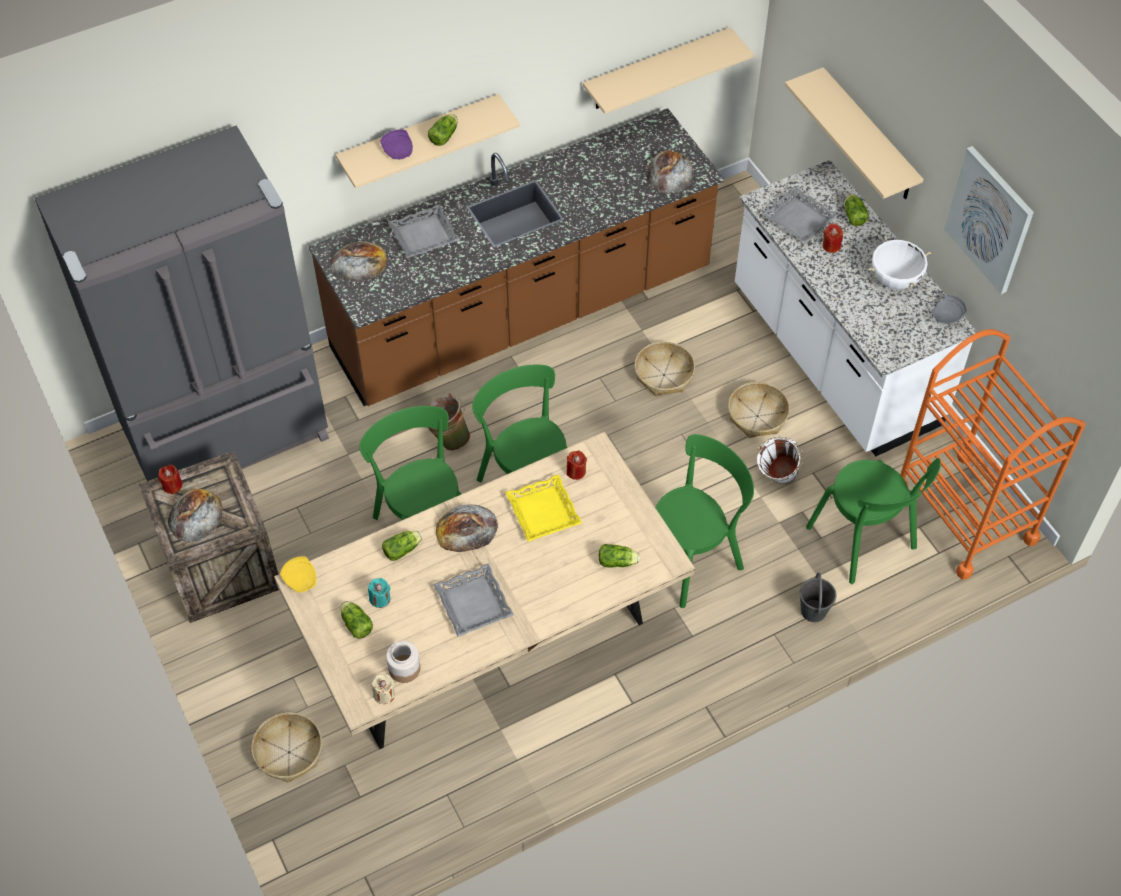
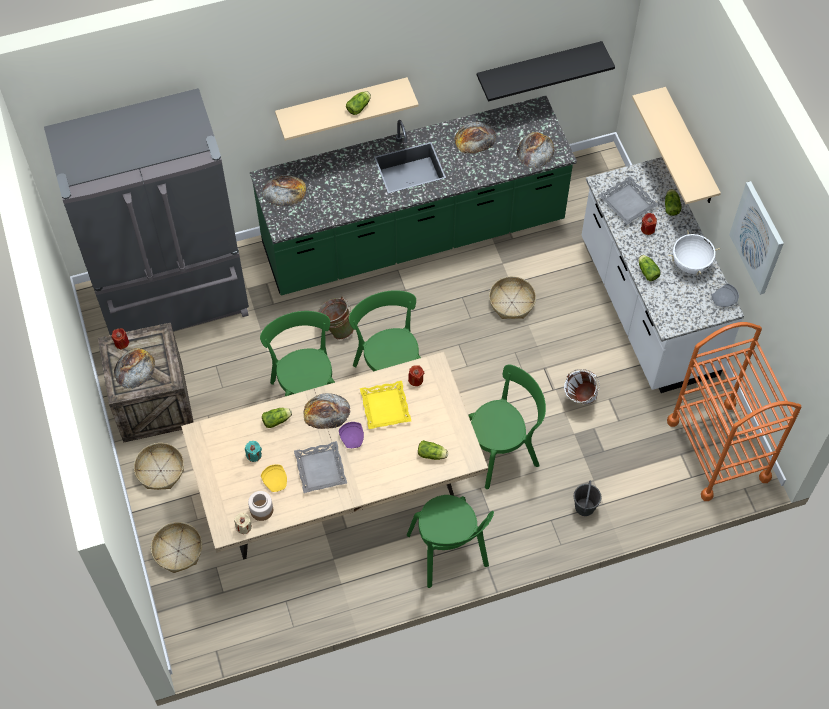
camera: 10 degrees right, 5 degrees up
(301, 579) = (200, 431): yellow plate -> yellow plate (275, 480)
(356, 623) = (233, 470): lettuce -> lettuce (647, 271)
(398, 150) = (322, 114): purple plate -> purple plate (352, 438)
(424, 235) = (337, 176): grey tray -> none
(522, 312) = (413, 235): brown counter -> green counter
(590, 168) = (475, 138): none -> bread
(656, 70) = (538, 67): beige shelf -> black shelf
(757, 416) = (576, 346): basket -> basket (160, 470)
(864, 541) = (635, 459): green chair -> green chair (448, 553)

